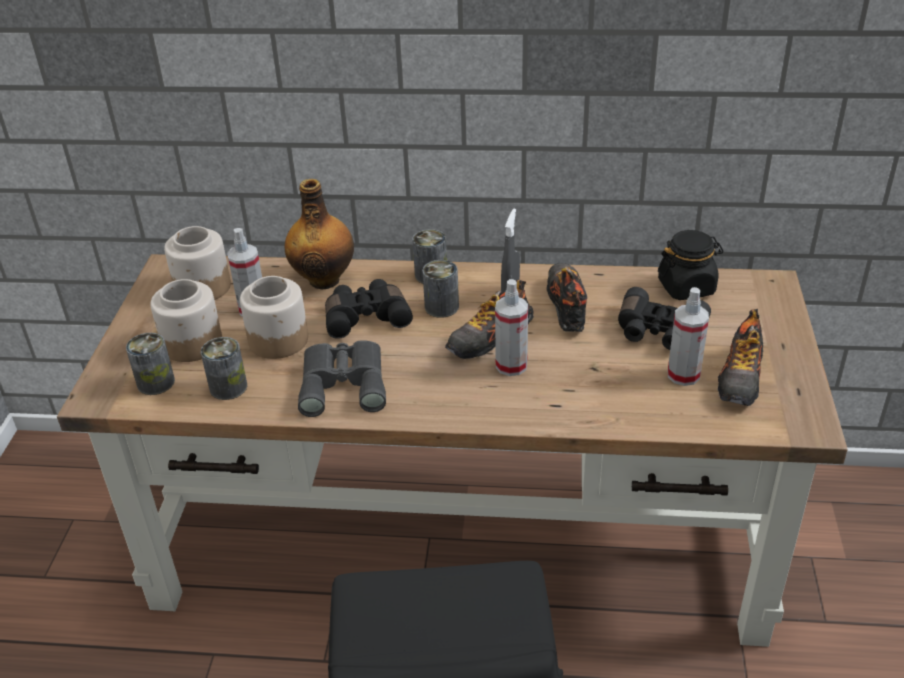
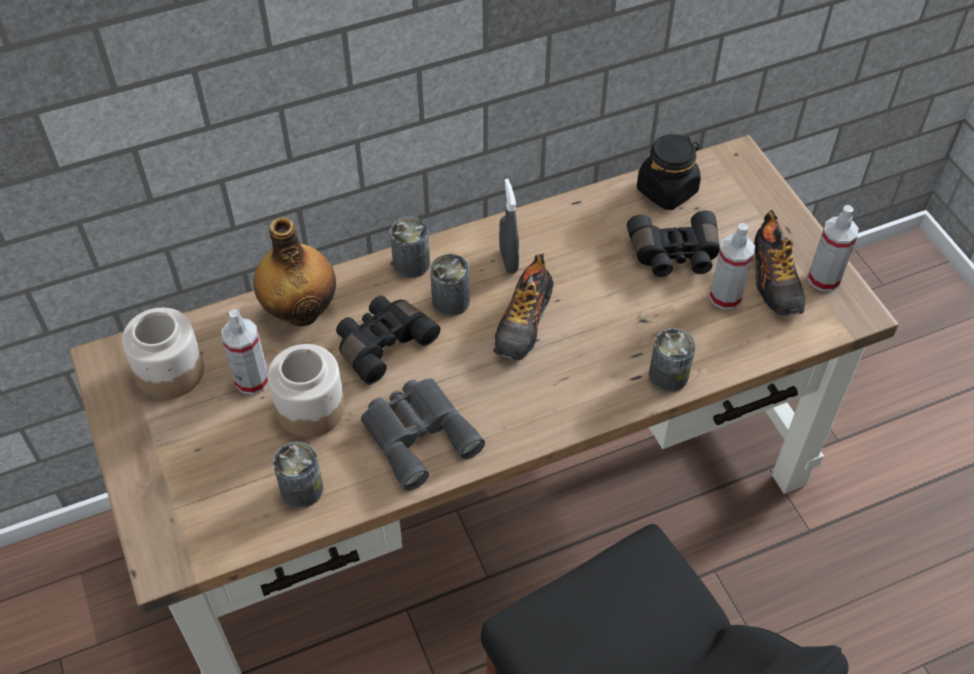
camera: 30 degrees left, 15 degrees up
(156, 382) = (217, 516): can -> can (668, 375)
(192, 344) = (218, 451): jar -> none
(511, 365) = (566, 347): spray bottle -> spray bottle (823, 279)
(568, 306) = (572, 254): shoe -> none

